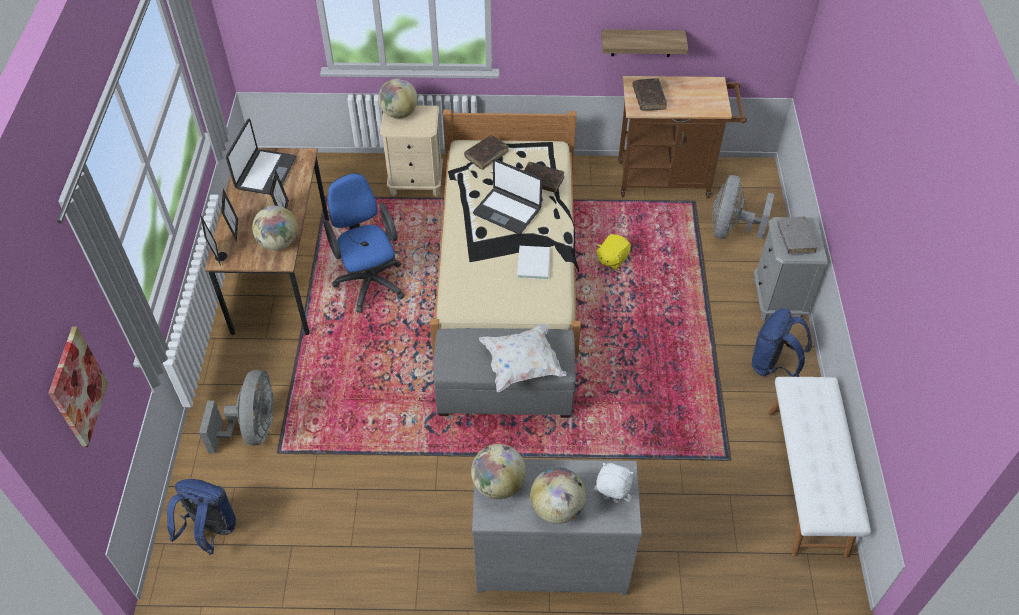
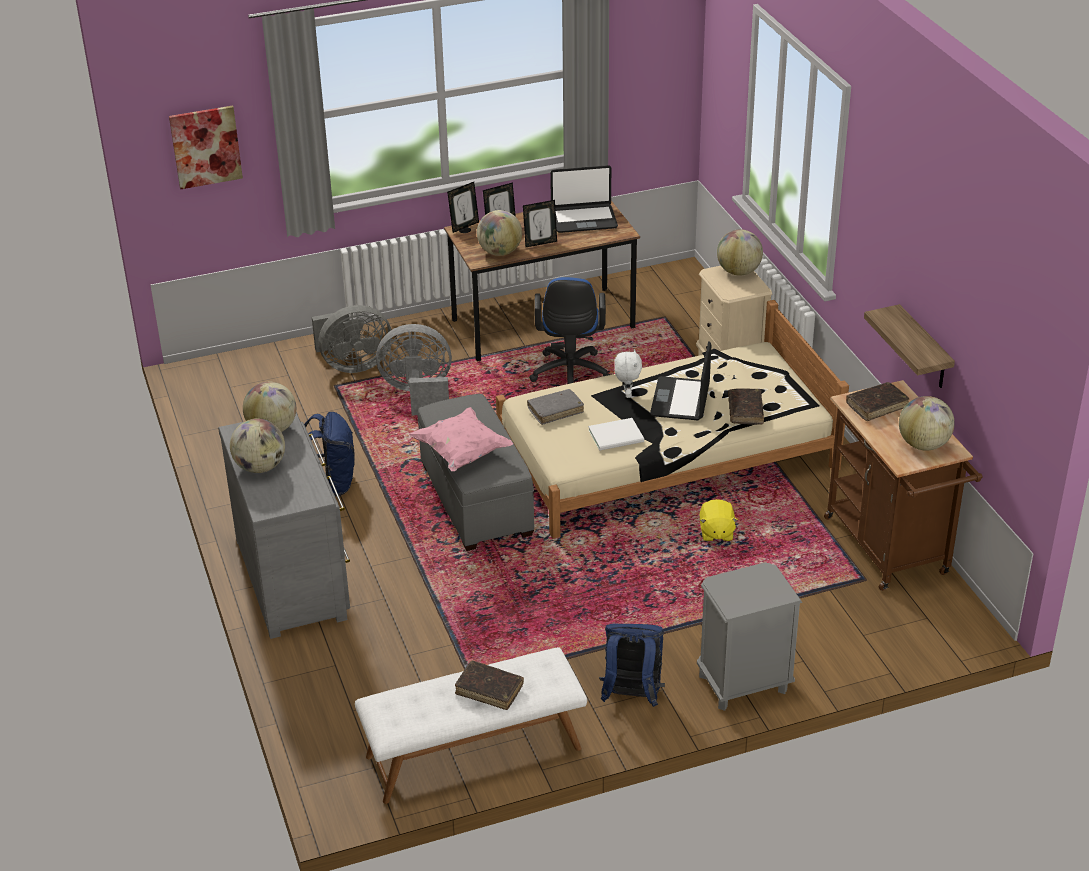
camera: 70 degrees right, 15 degrees down
(210, 531) = (239, 377): blue backpack -> blue backpack (330, 484)
(369, 280) = (570, 376): blue office chair -> blue office chair turned 135 degrees clockwise
(486, 155) = (757, 365): brown book -> brown book (489, 690)
(522, 366) = (462, 453): white pillow -> pink pillow
(611, 499) = (282, 496): white plush toy -> white plush toy (627, 394)
(612, 259) = (716, 533): yellow plush toy -> yellow plush toy turned 105 degrees counterclockwise
(703, 93) = (923, 444): none -> globe
(730, 229) = (839, 621): grey fan -> grey fan (418, 394)
(795, 239) = (747, 587): grey book -> grey book (555, 411)

